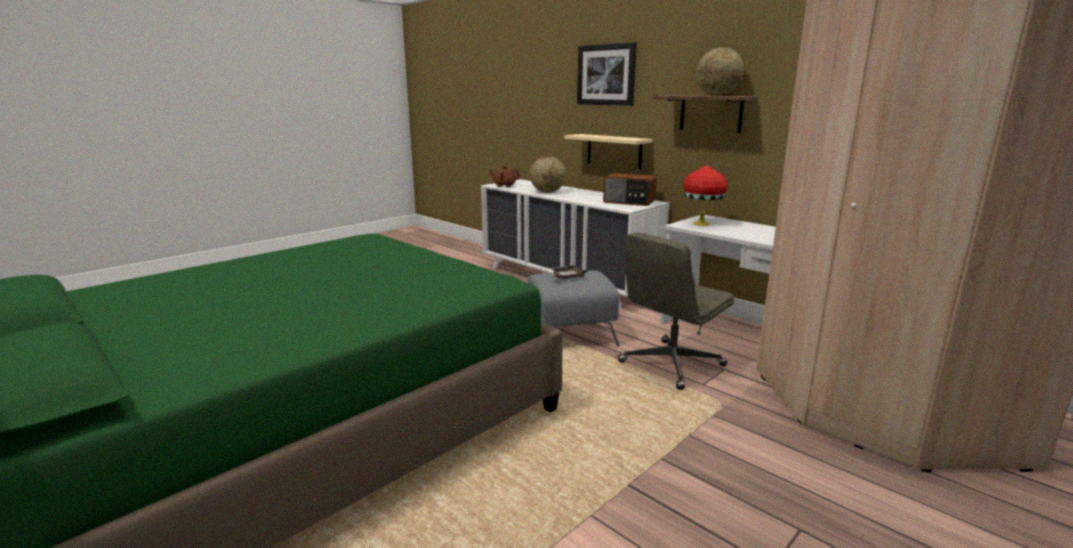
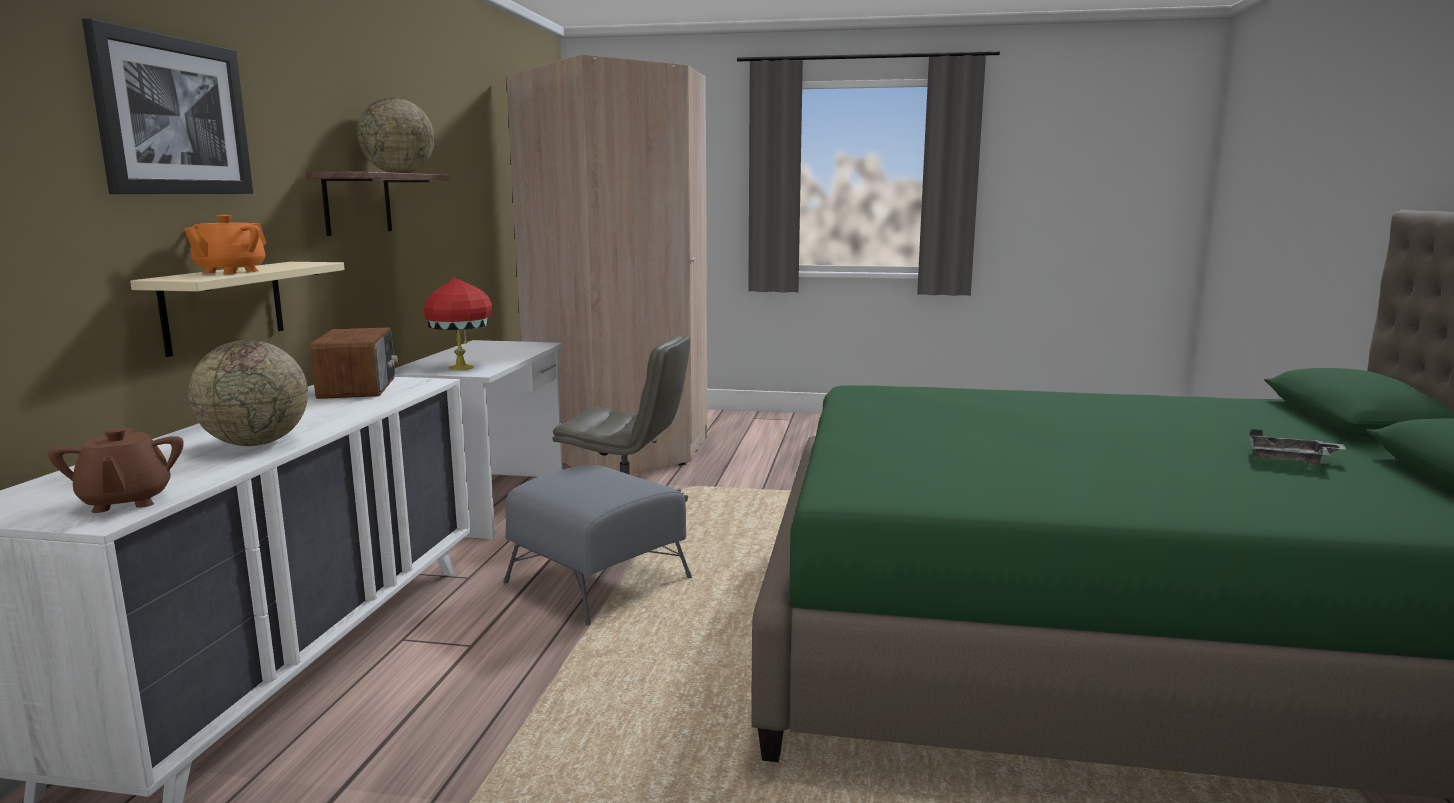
camera: 125 degrees left, 5 degrees down
(566, 277) = (598, 483): grey tray -> grey tray (1290, 460)
(597, 136) = (230, 272): none -> orange teapot

